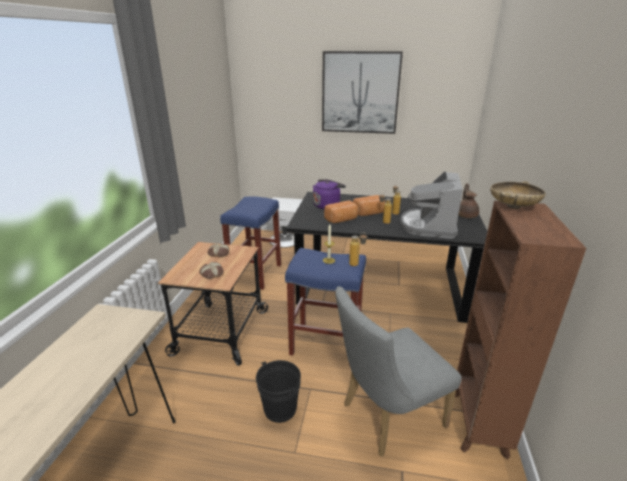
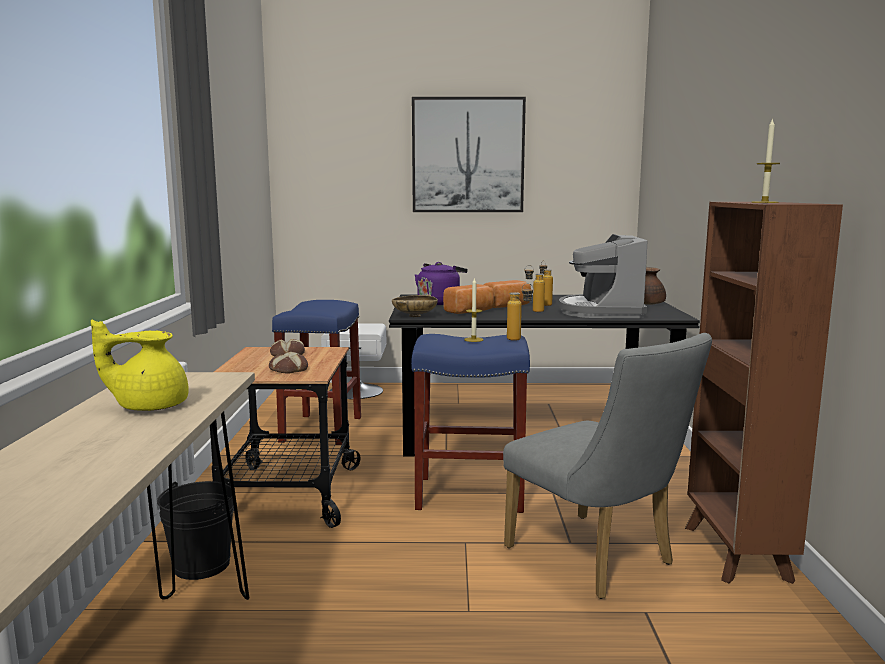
camera: 10 degrees left, 15 degrees down
(83, 357) = (149, 406): none -> yellow teapot
(280, 408) = (424, 567): black bucket -> black bucket (201, 565)
(386, 417) = (598, 560): grey chair -> grey chair turned 90 degrees counterclockwise
(513, 206) = (736, 201): beige bowl -> beige bowl (414, 316)
(528, 224) = (764, 202): none -> candle

